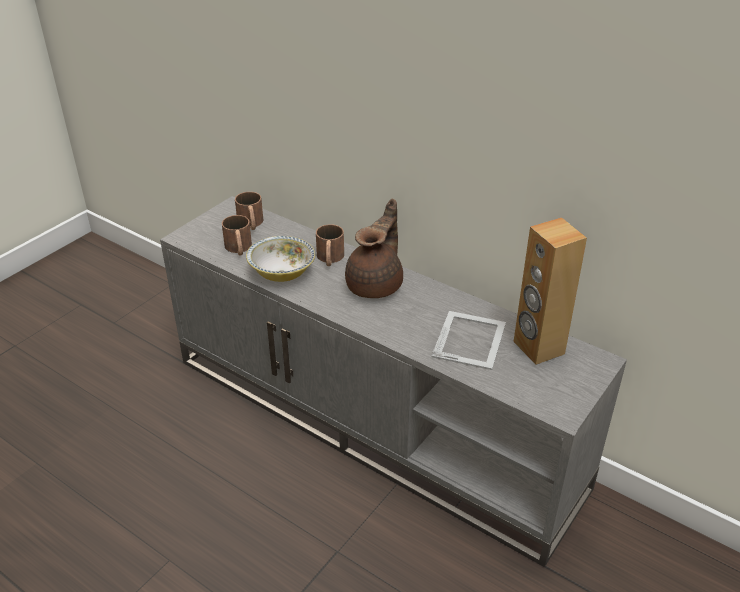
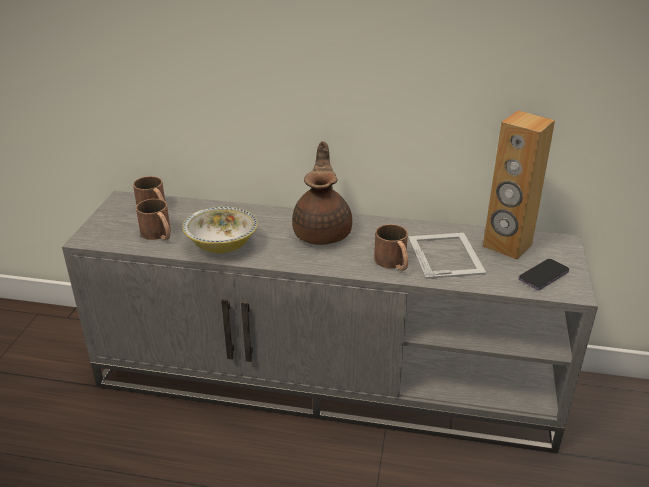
camera: 25 degrees left, 5 degrees down
(330, 259) = (260, 221): brown mug -> brown mug (393, 263)
(546, 389) = (543, 276): none -> phone

